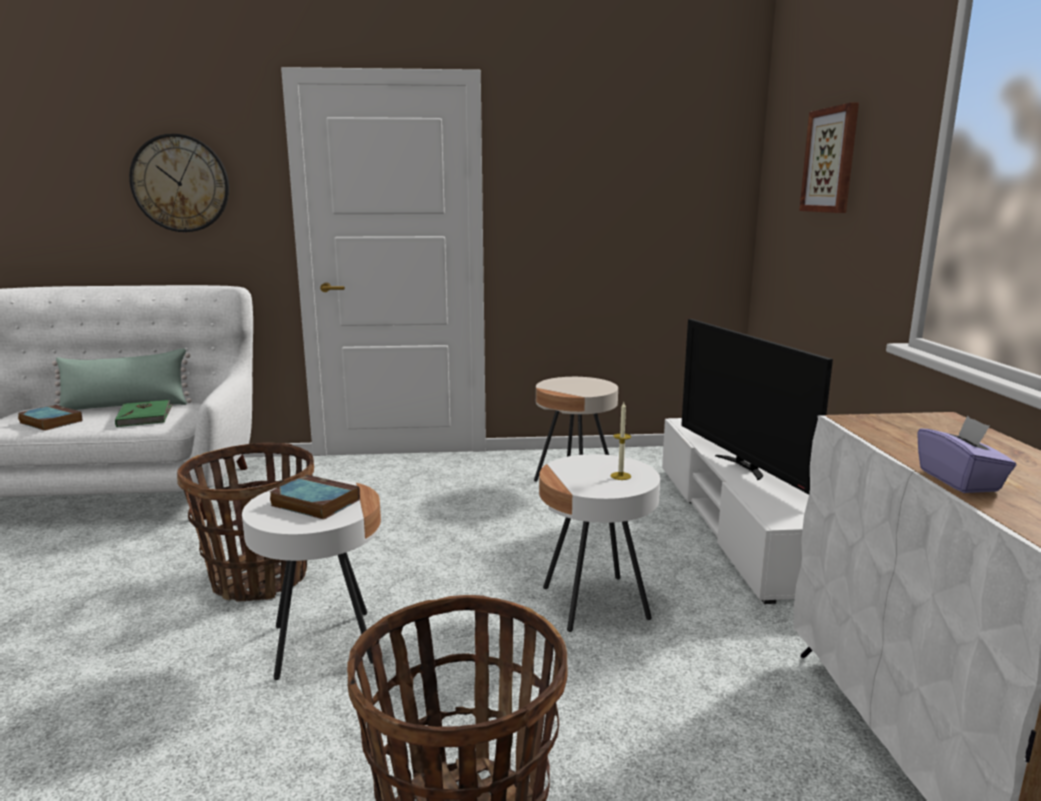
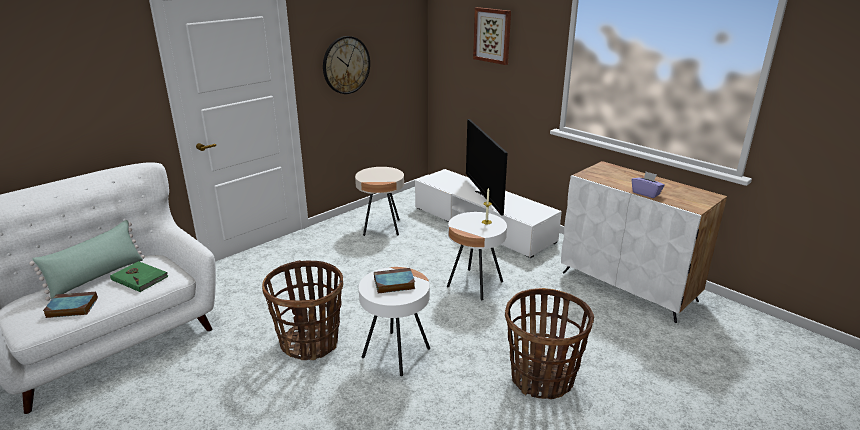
camera: 40 degrees left, 10 degrees up
(180, 183) = (75, 90): wall clock -> wall clock (346, 65)
(742, 466) = (485, 198): television -> television turned 45 degrees clockwise

